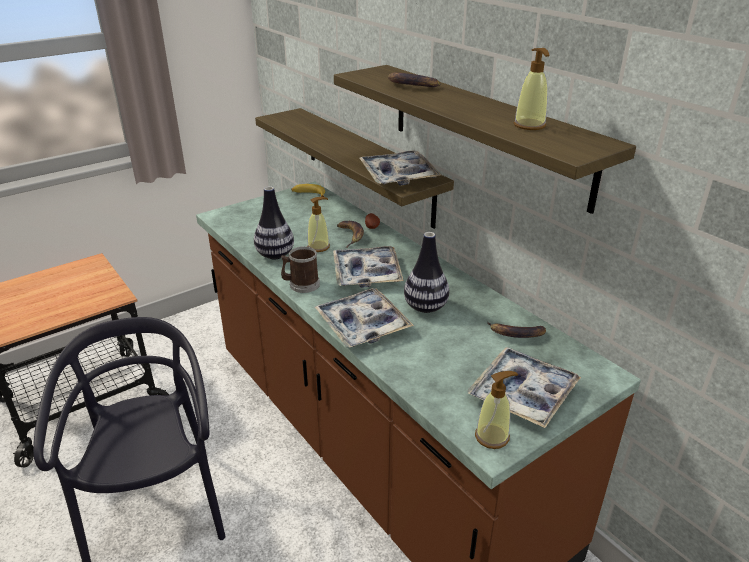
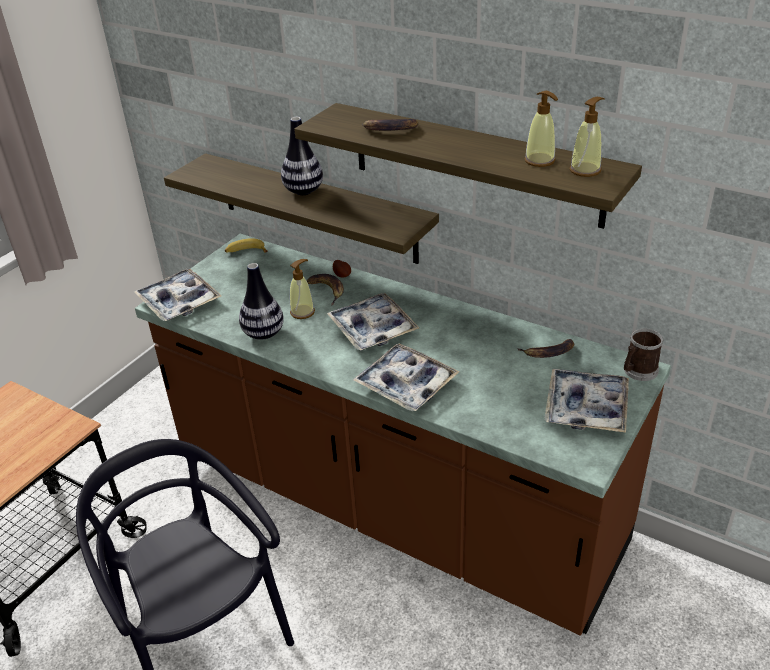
camera: 20 degrees left, 5 degrees up
(301, 285) = (315, 359): mug -> mug (638, 371)
(398, 175) = (381, 220): tray -> tray (179, 302)
(425, 307) = (452, 349): vase -> vase (303, 191)
(492, 436) = (584, 453): soap dispenser -> soap dispenser (585, 170)

